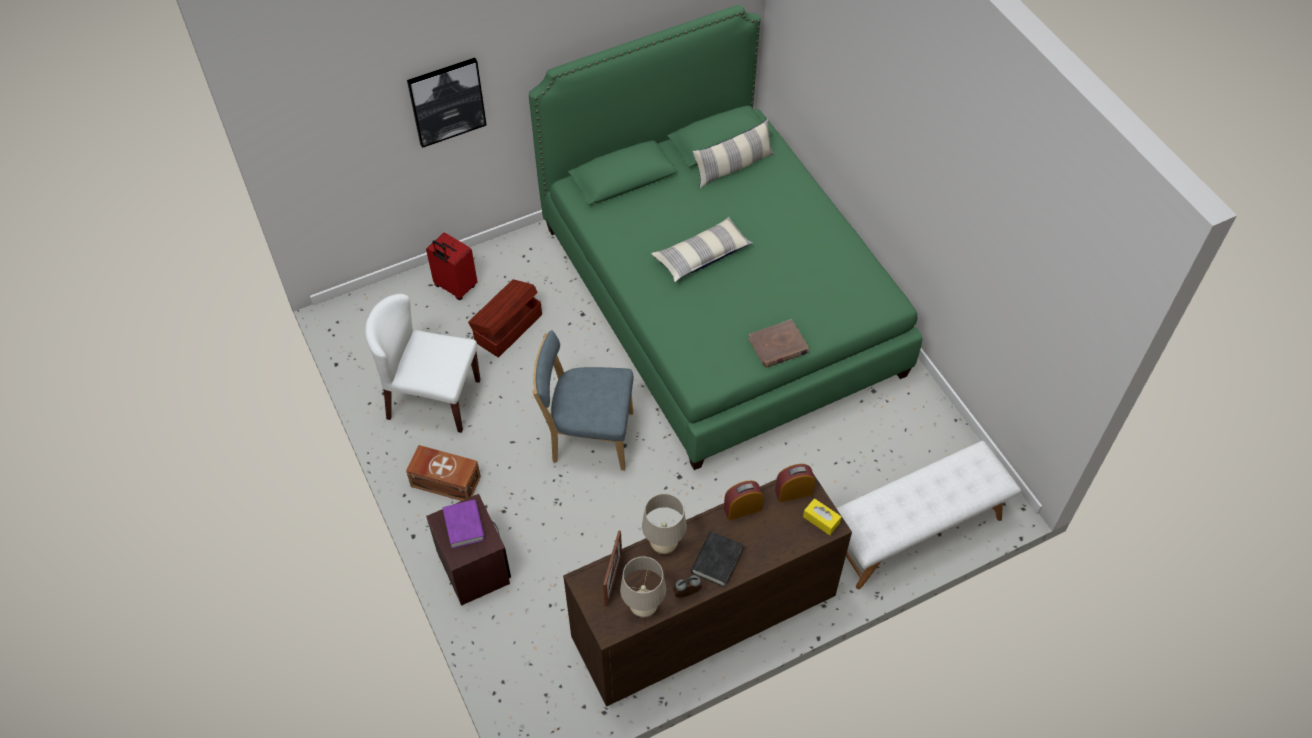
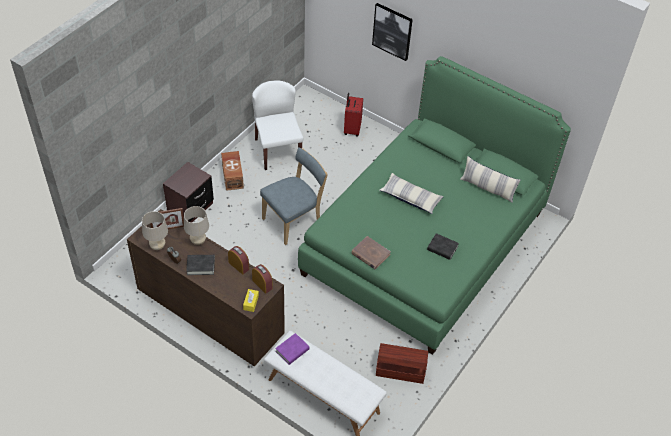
camera: 60 degrees right, 5 degrees down
(464, 526) = (189, 177): purple book -> purple book (292, 350)
(507, 328) = (340, 160): brown storage box -> brown storage box (400, 369)
(588, 437) = (294, 221): blue chair -> blue chair turned 75 degrees clockwise
(810, 262) = (442, 248): none -> black book

